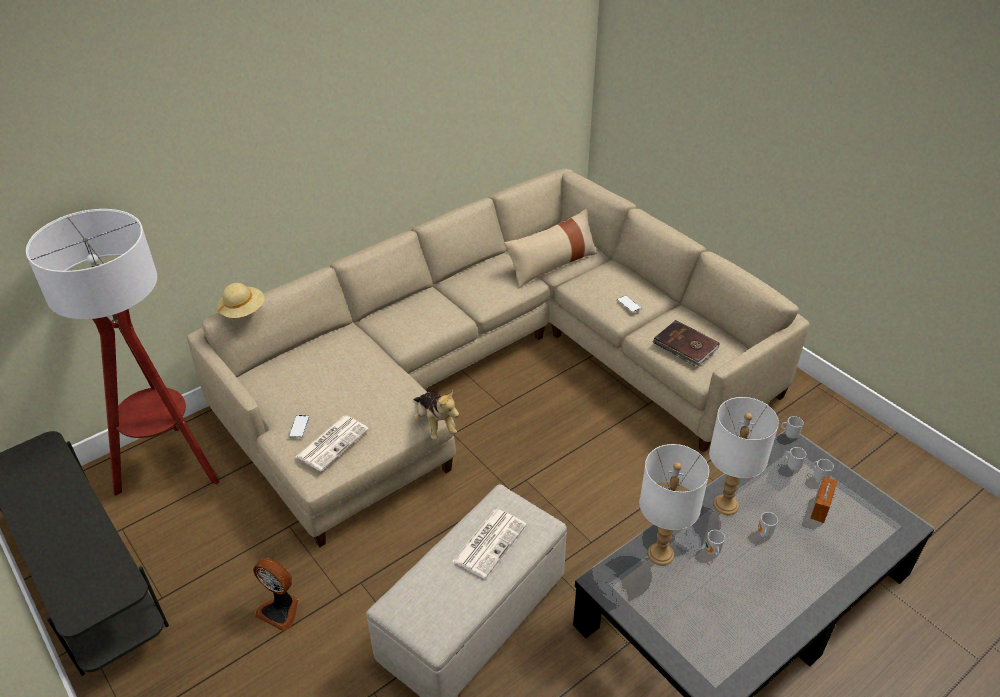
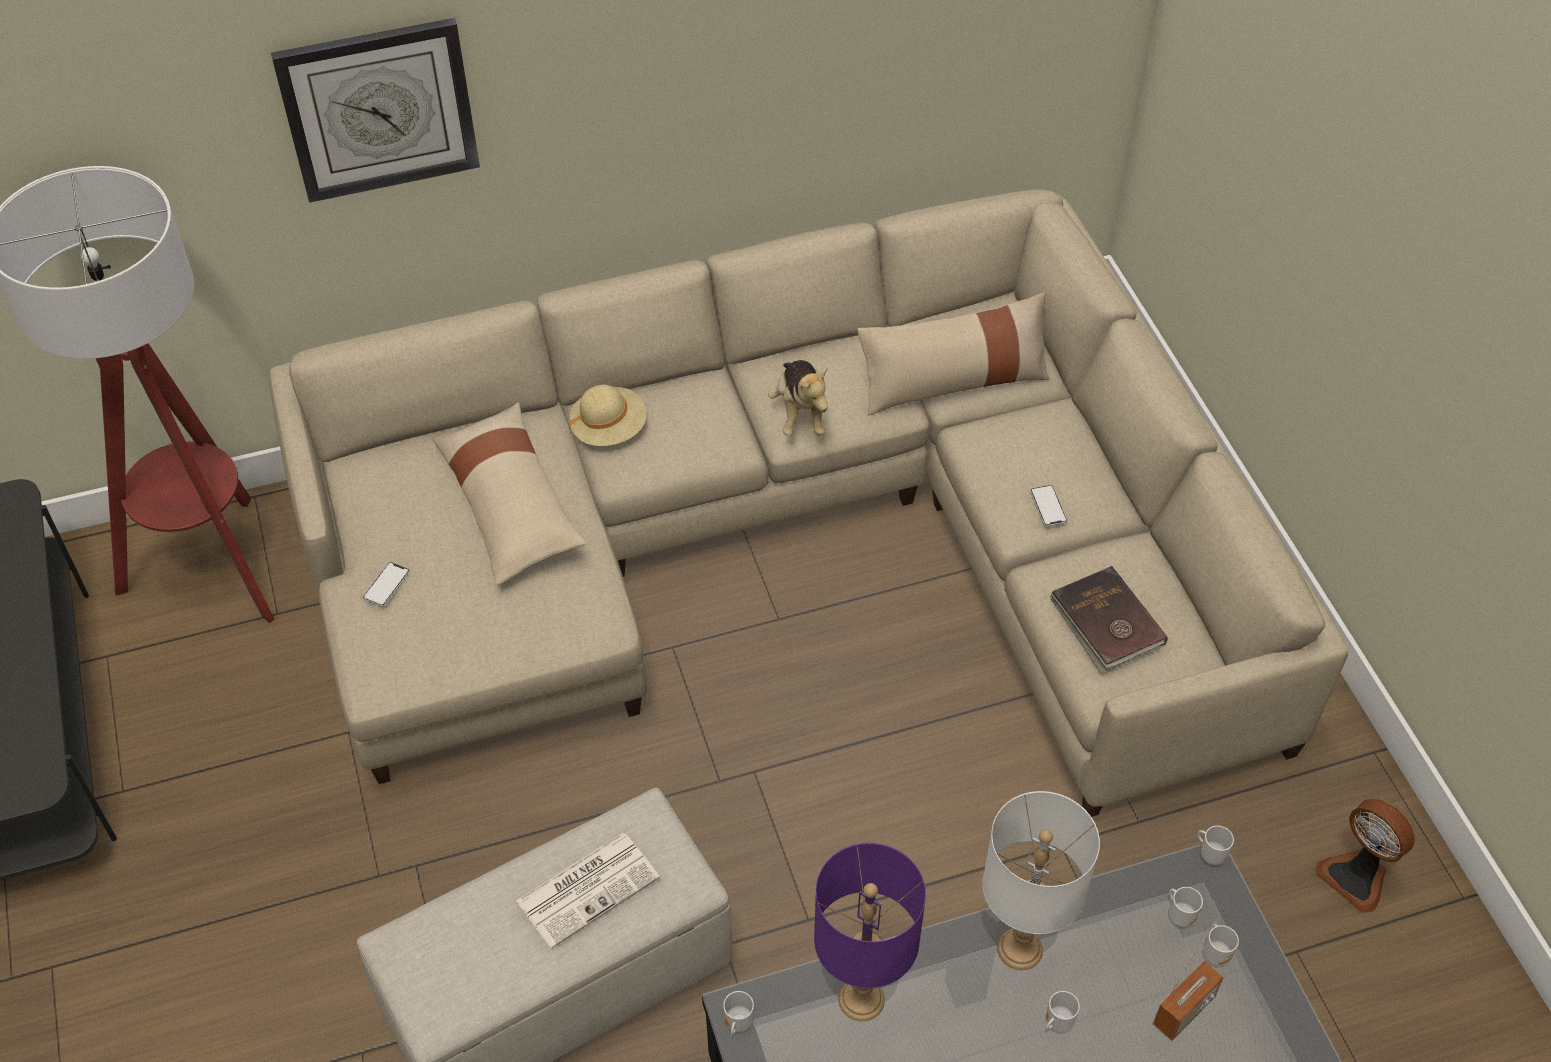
camera: 20 degrees right, 10 degrees up
(235, 161) = (379, 109): none -> wall clock
(243, 311) = (358, 356): beige hat -> beige hat (609, 429)
(280, 610) = (281, 870): fan -> fan (1356, 876)
(332, 442) = (425, 630): newspaper -> none
(351, 372) = (510, 506): none -> beige pillow
(435, 424) = (601, 646): plush toy -> plush toy (800, 412)
(660, 554) = (861, 1000): white table lamp -> purple table lamp
(712, 551) = (950, 1024): mug -> mug (737, 1023)

